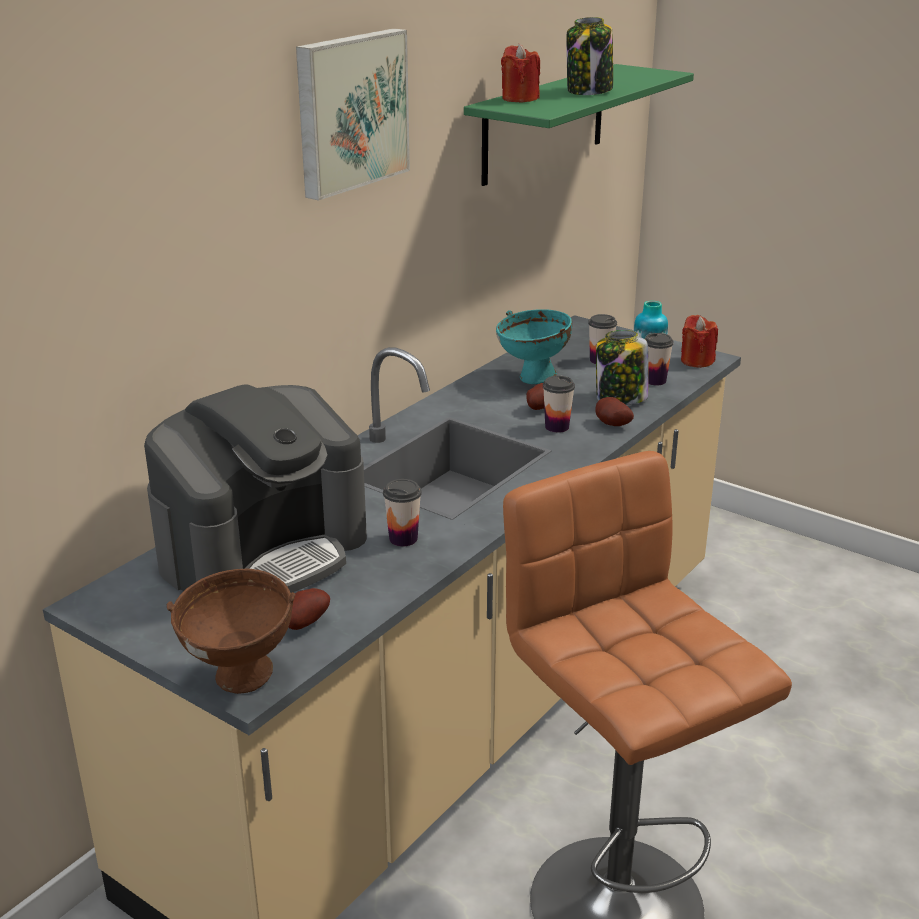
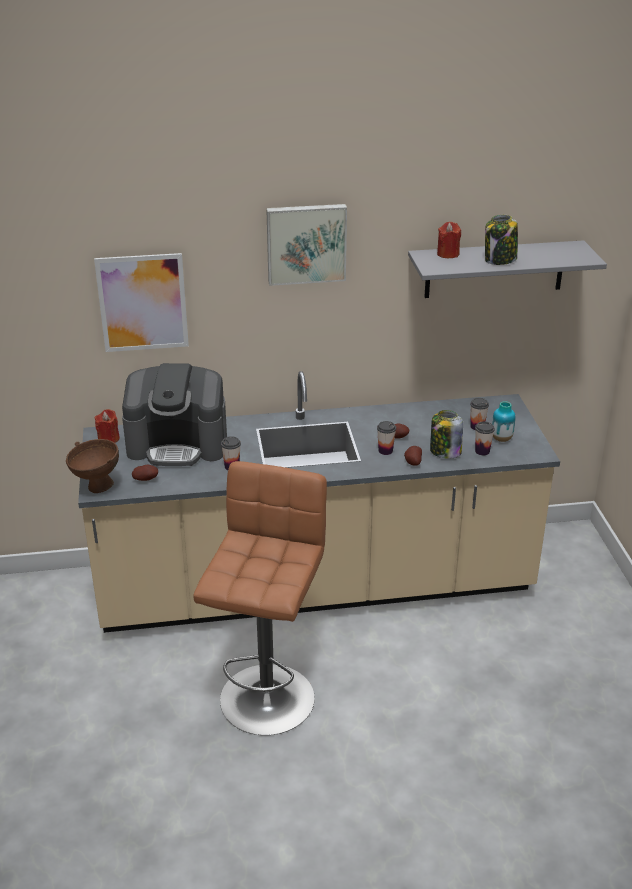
camera: 45 degrees right, 5 degrees up
(120, 288) = (142, 303): none -> picture
(533, 379) = (423, 421): turquoise bowl -> none
(544, 123) = (494, 269): green shelf -> grey shelf
(697, 361) = (528, 451): red candle -> red candle (108, 439)

